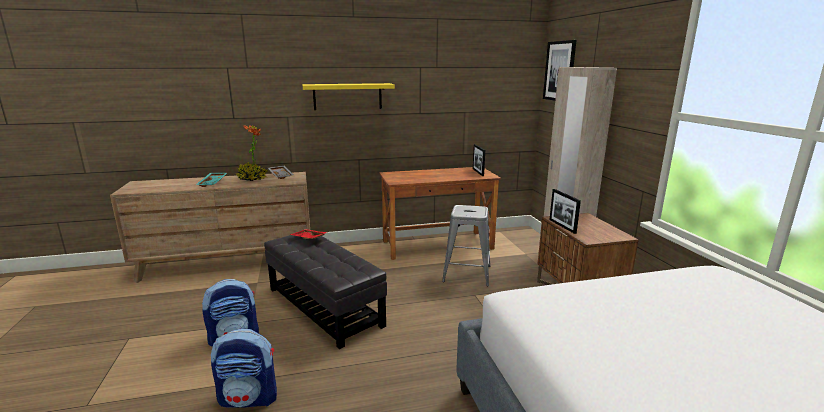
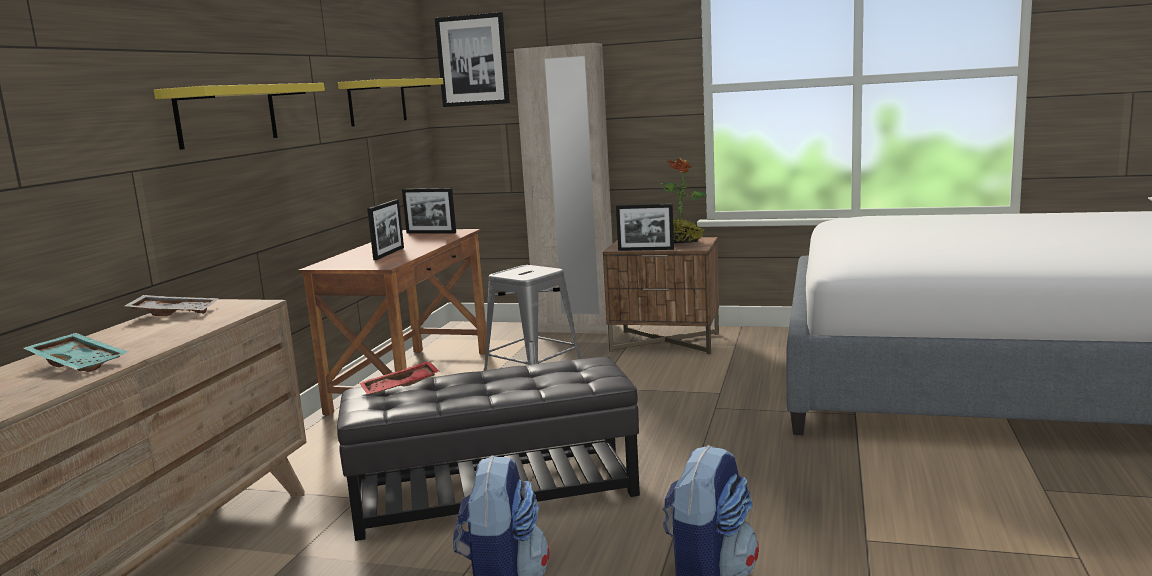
camera: 60 degrees left, 5 degrees down
(252, 179) = (140, 332): potted plant -> potted plant (681, 243)
(421, 177) = (389, 253): none -> picture frame
(479, 93) = (377, 102): none -> yellow shelf

